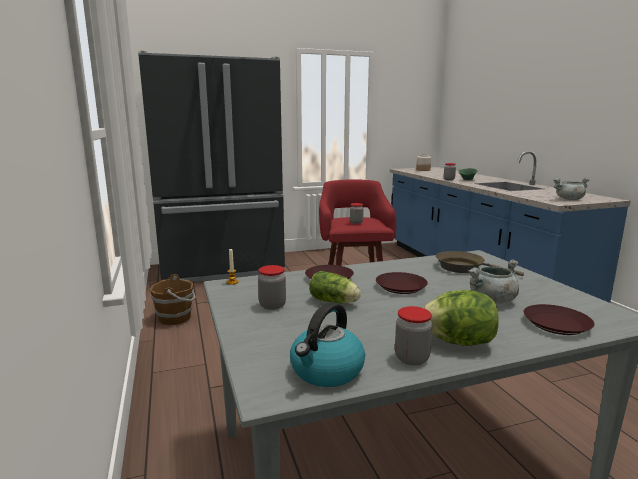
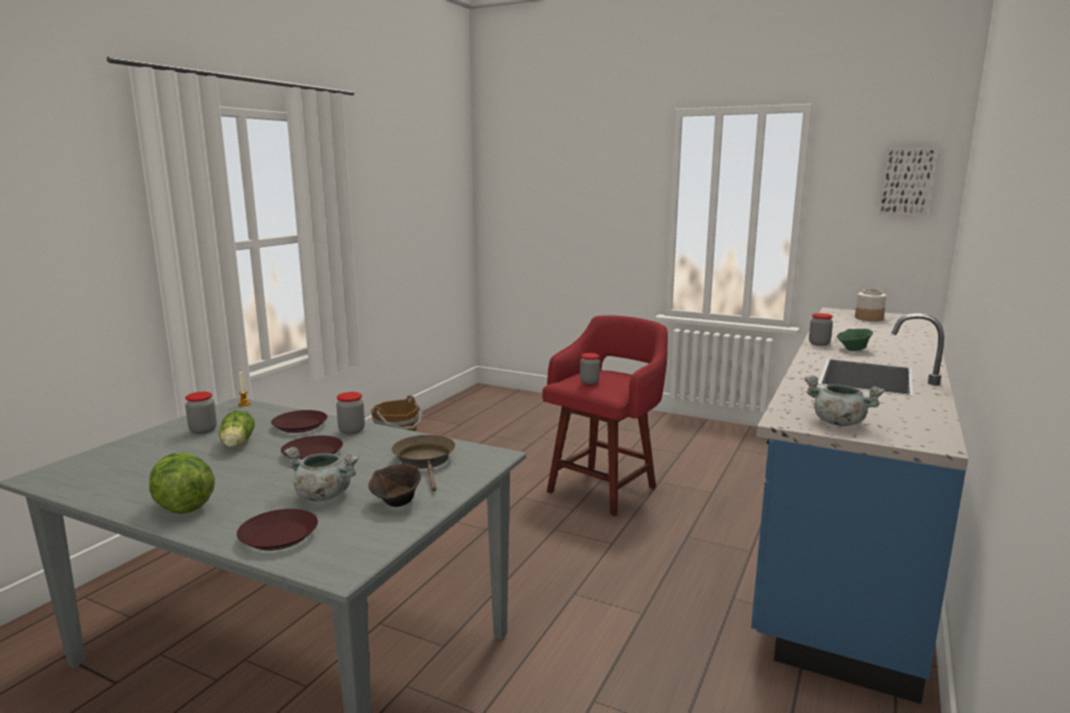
camera: 45 degrees right, 0 degrees up
(222, 269) = (530, 409): black fridge -> none
(326, 371) = (84, 481): kettle -> none
(411, 358) = (131, 499): jar -> jar (352, 430)
(418, 98) = (907, 182): none -> picture
(528, 287) = (397, 503): none -> brown bowl

